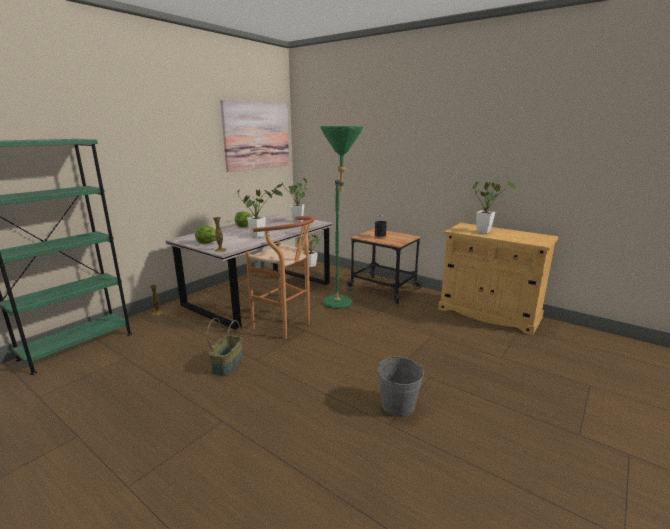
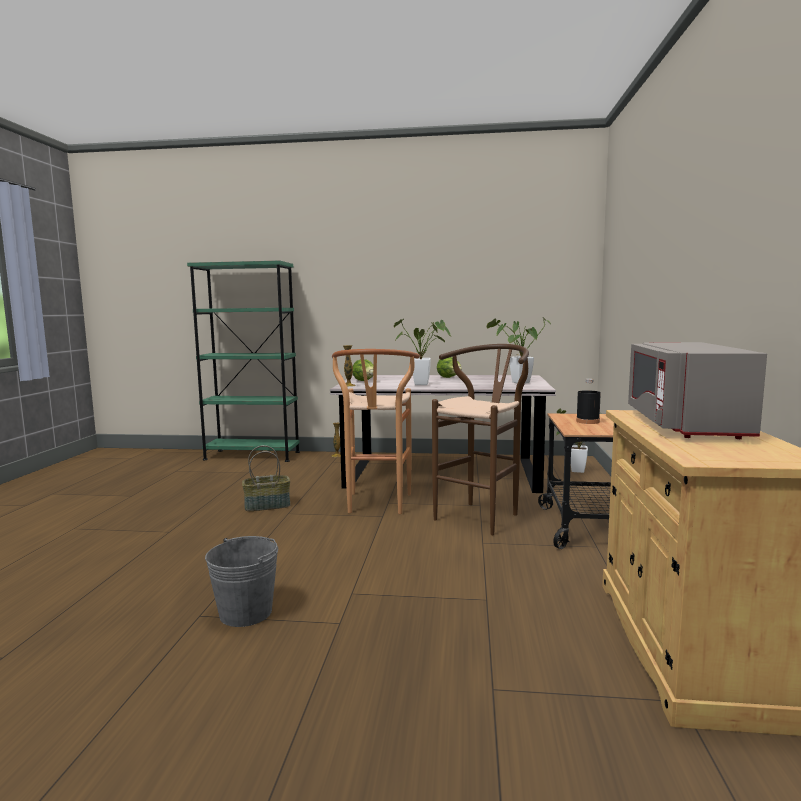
camera: 60 degrees right, 10 degrees down
(257, 135) = (526, 260): picture -> none
(339, 305) = (482, 515): green floor lamp -> brown stool
(484, 231) = (683, 424): potted plant -> grey microwave

